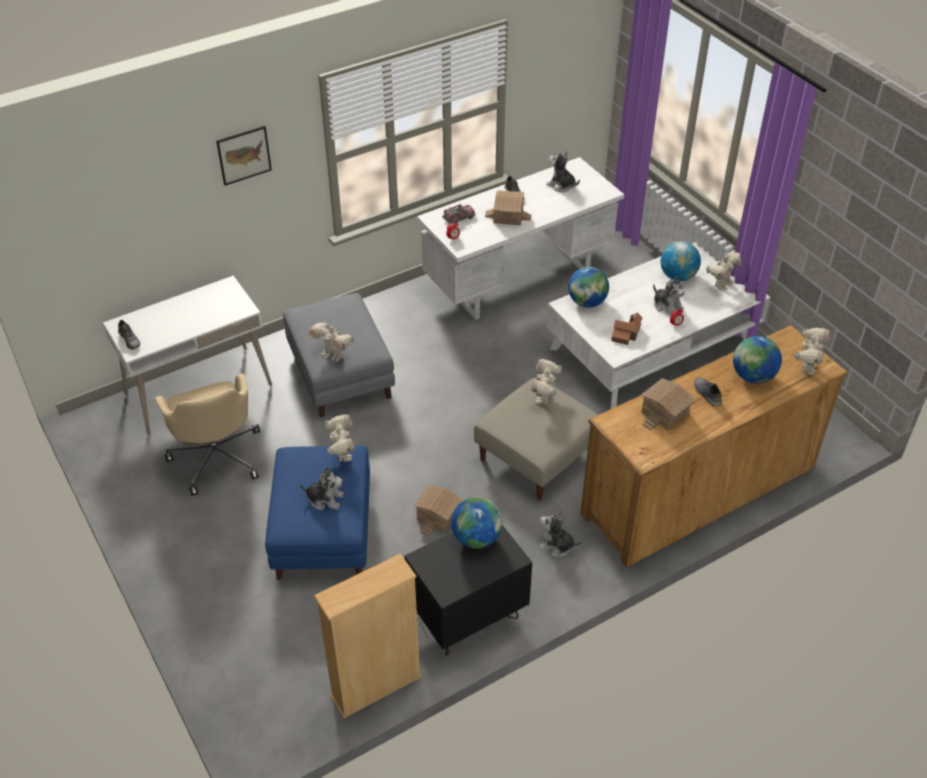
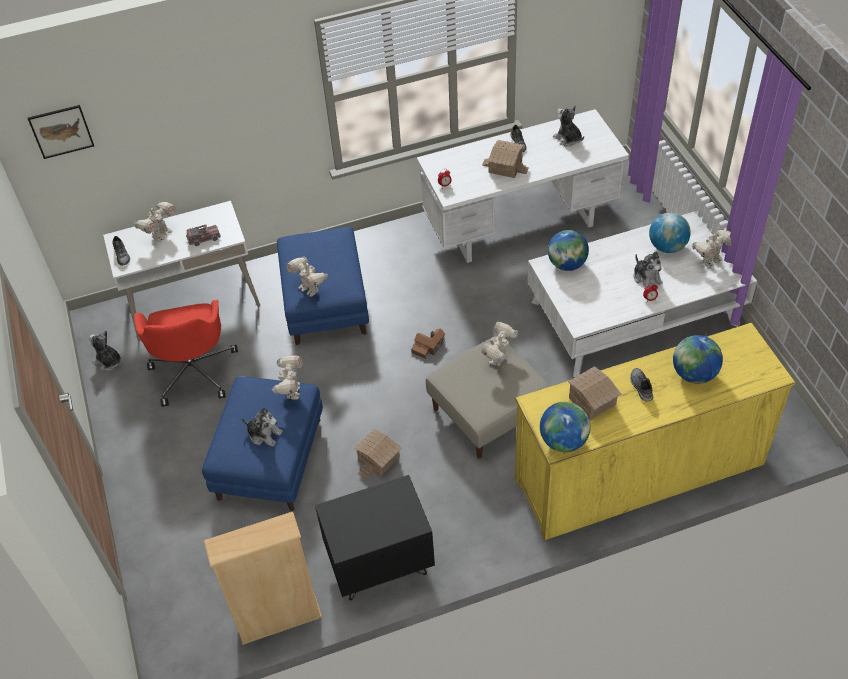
camera: 15 degrees right, 5 degrees up
(217, 456) = (194, 371): beige office chair -> red office chair
(244, 155) = (238, 91): picture -> picture (61, 131)
(340, 373) = (325, 302): grey ottoman -> blue ottoman
(458, 218) = (456, 164): toy truck -> toy truck (204, 238)
(476, 538) = (386, 498): globe -> globe (563, 441)
(557, 545) = (483, 507): plush toy -> plush toy (109, 361)
(626, 334) = (596, 303): toy house -> toy house (428, 347)
(698, 490) = (639, 471): brown dresser -> yellow dresser
(806, 367) = (753, 371): toy robot -> toy robot (161, 235)

